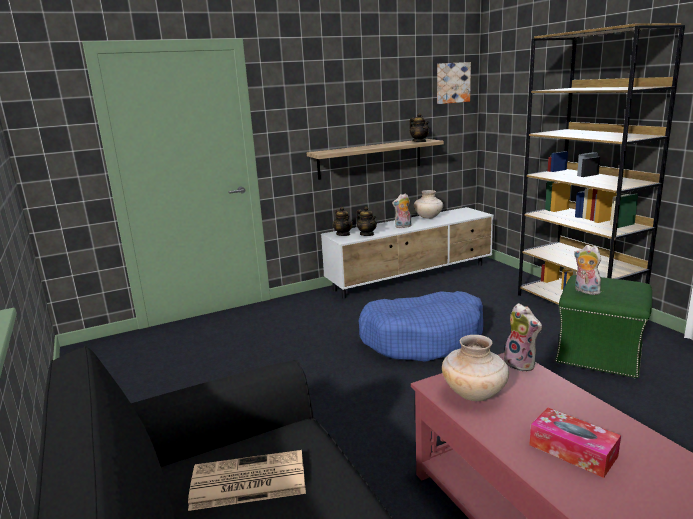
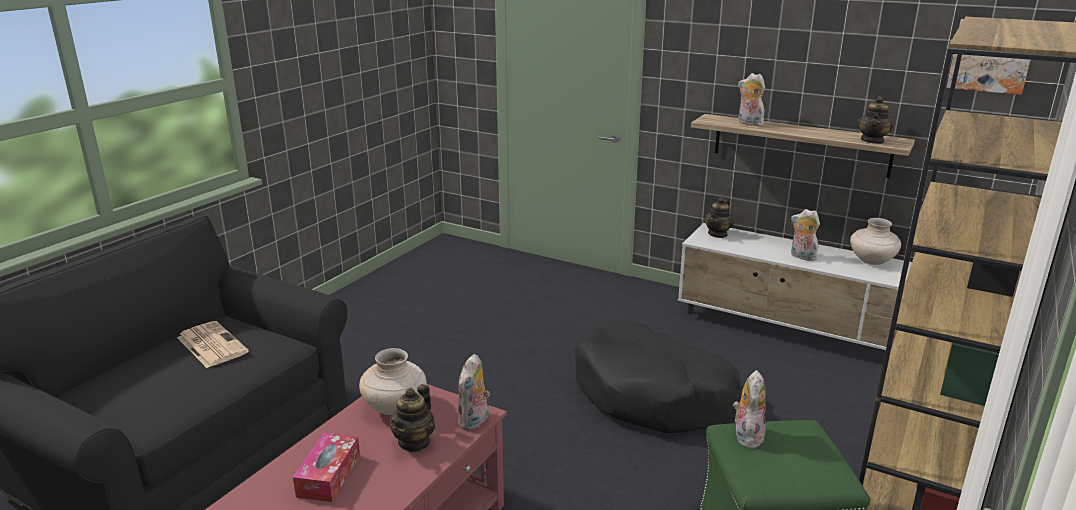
camera: 55 degrees right, 5 degrees up
(347, 149) = (748, 124): none -> plush toy
(367, 234) = (738, 246): teapot -> teapot (414, 442)
(423, 338) = (652, 394): blue dog bed -> black dog bed

